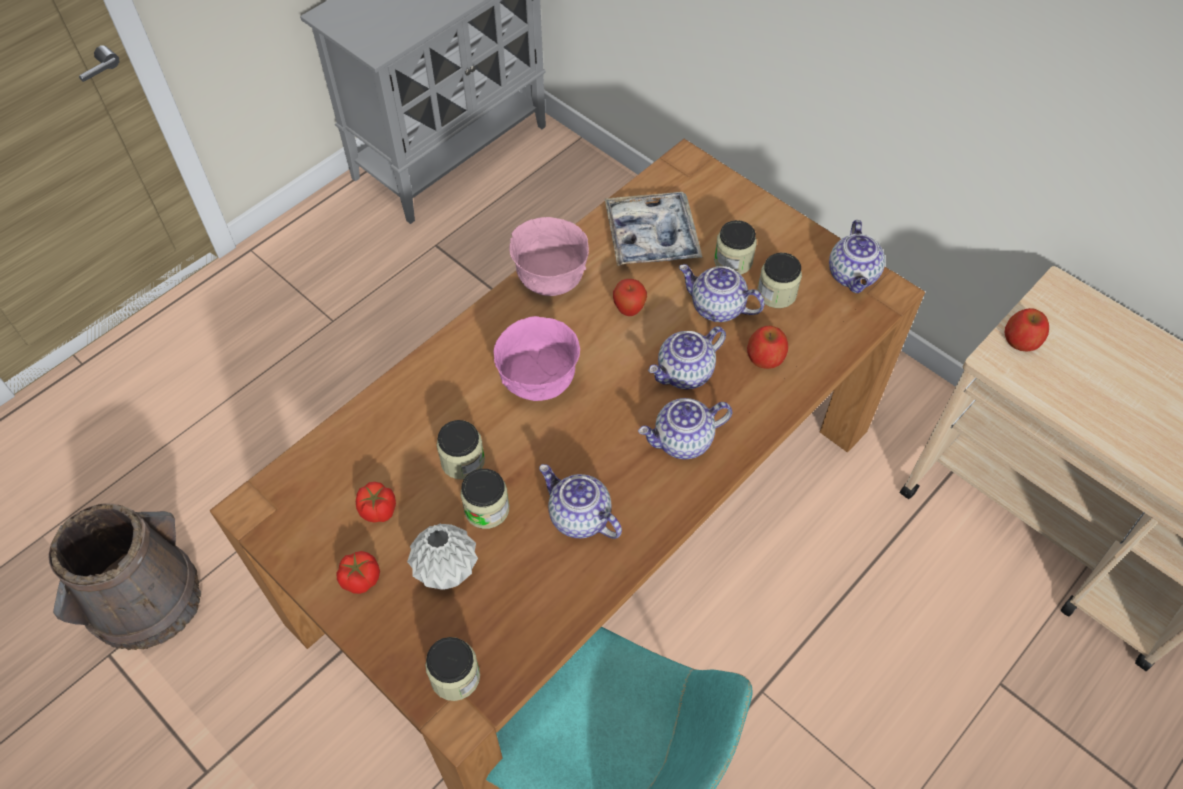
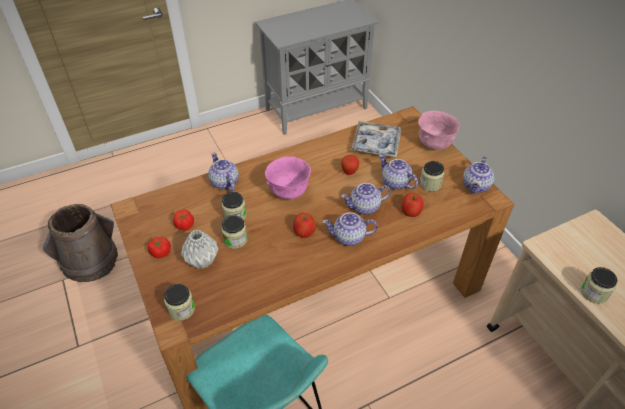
camera: 20 degrees right, 10 degrees down
(550, 280) = (316, 150): pink bowl -> pink bowl (434, 144)
(578, 517) = (278, 256): teapot -> teapot (224, 182)
(733, 261) = (413, 164): jar -> jar (593, 293)
(1021, 339) = (561, 240): apple -> apple (304, 231)

